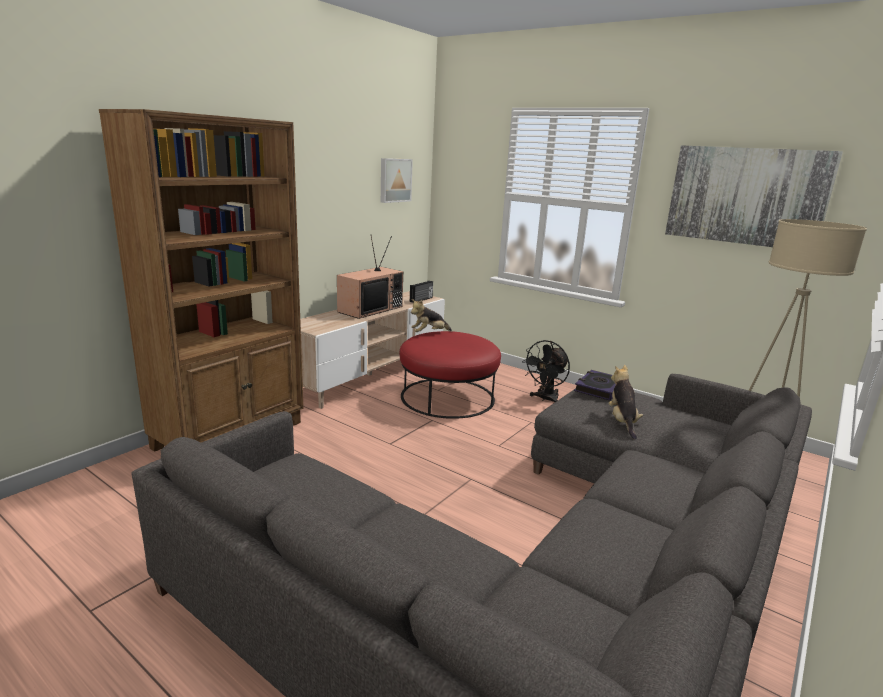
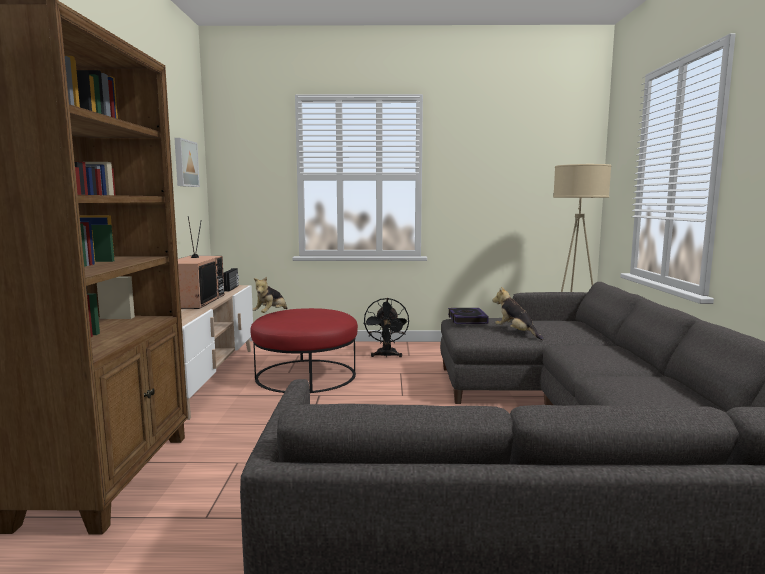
camera: 35 degrees left, 10 degrees down
(746, 196) = (506, 159): picture -> none

